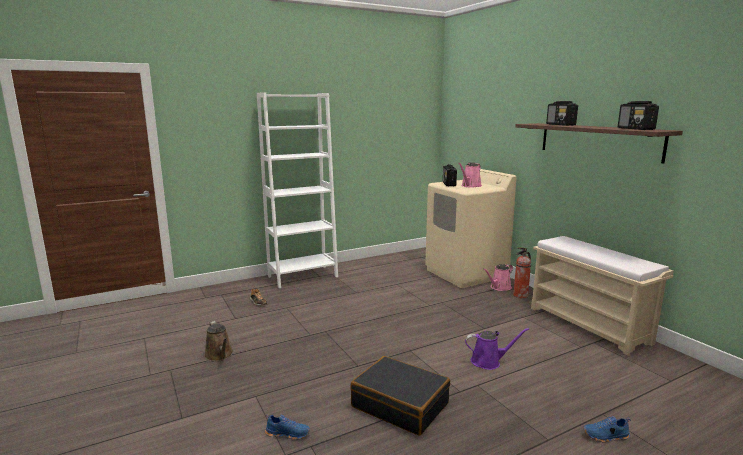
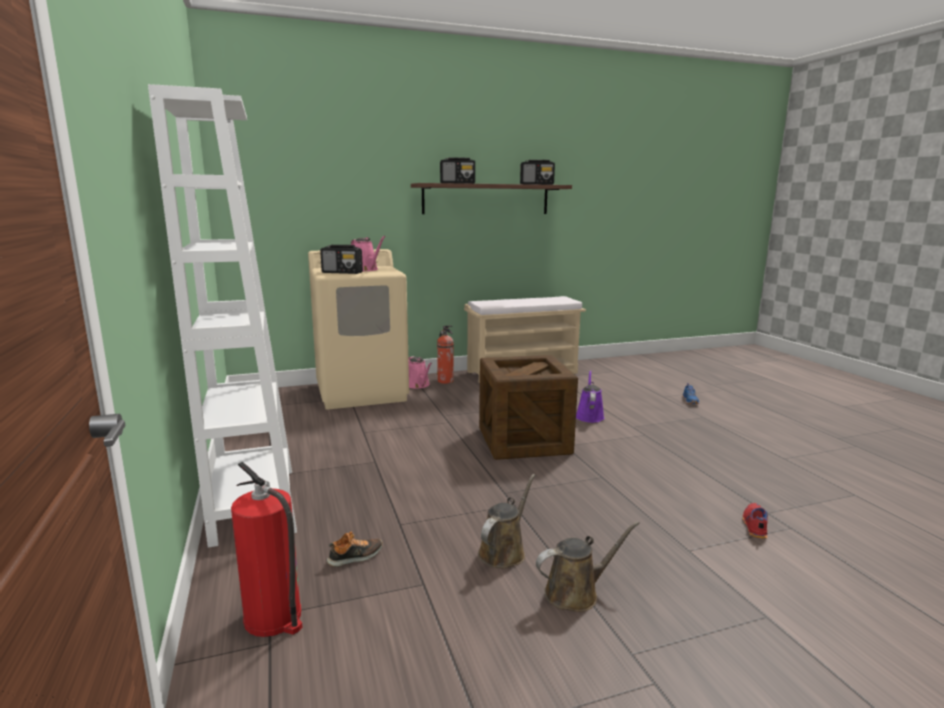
camera: 80 degrees left, 0 degrees up
(219, 295) = (274, 618): none -> fire extinguisher
(260, 335) = (504, 551): none -> brown watering can
(288, 433) = (754, 526): blue shoe -> red shoe
(400, 405) = (676, 462): black suitcase -> none
(410, 333) = (524, 441): none -> crate

